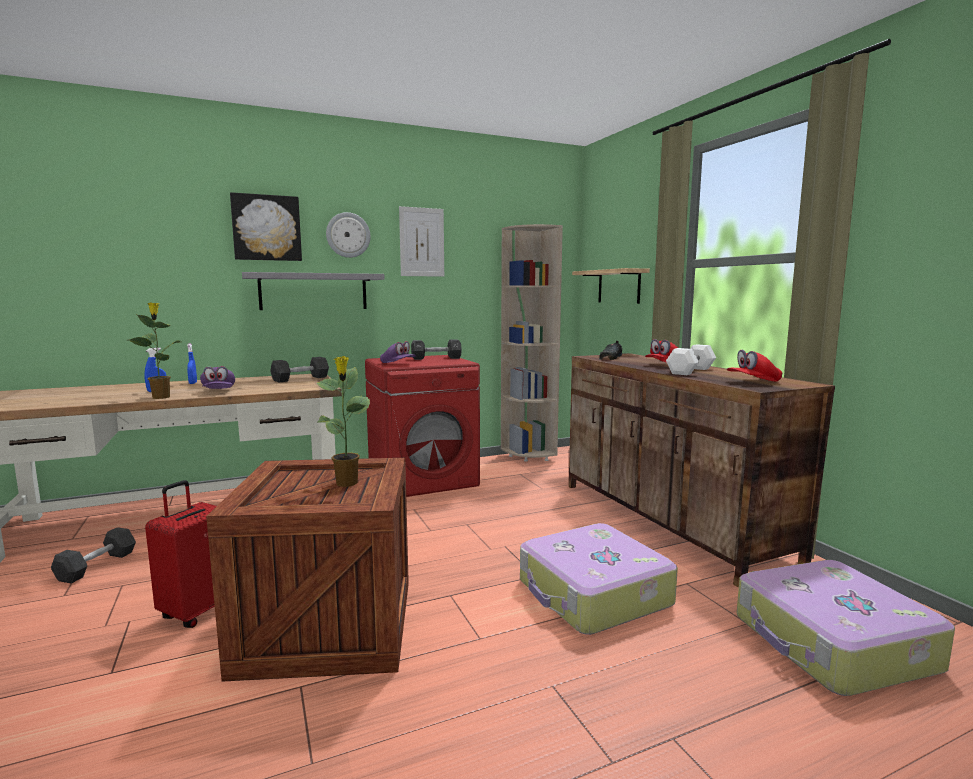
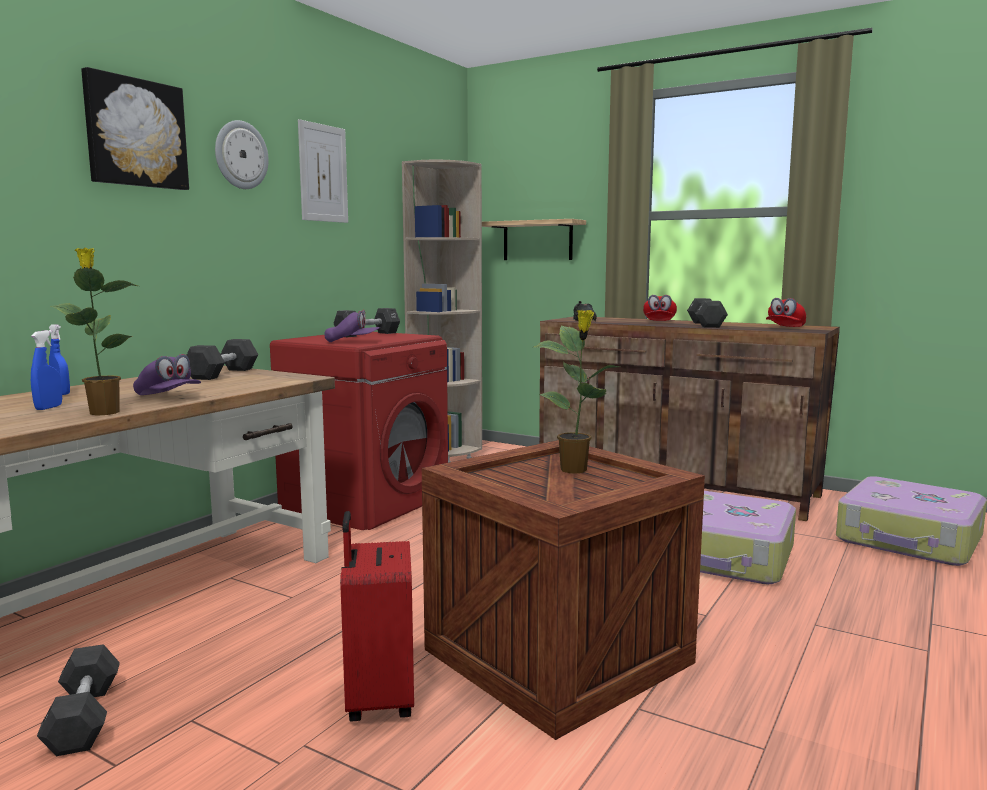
camera: 35 degrees left, 0 degrees up
(313, 291) = (200, 239): grey shelf -> none
(690, 371) = (705, 325): white dumbbell -> black dumbbell

